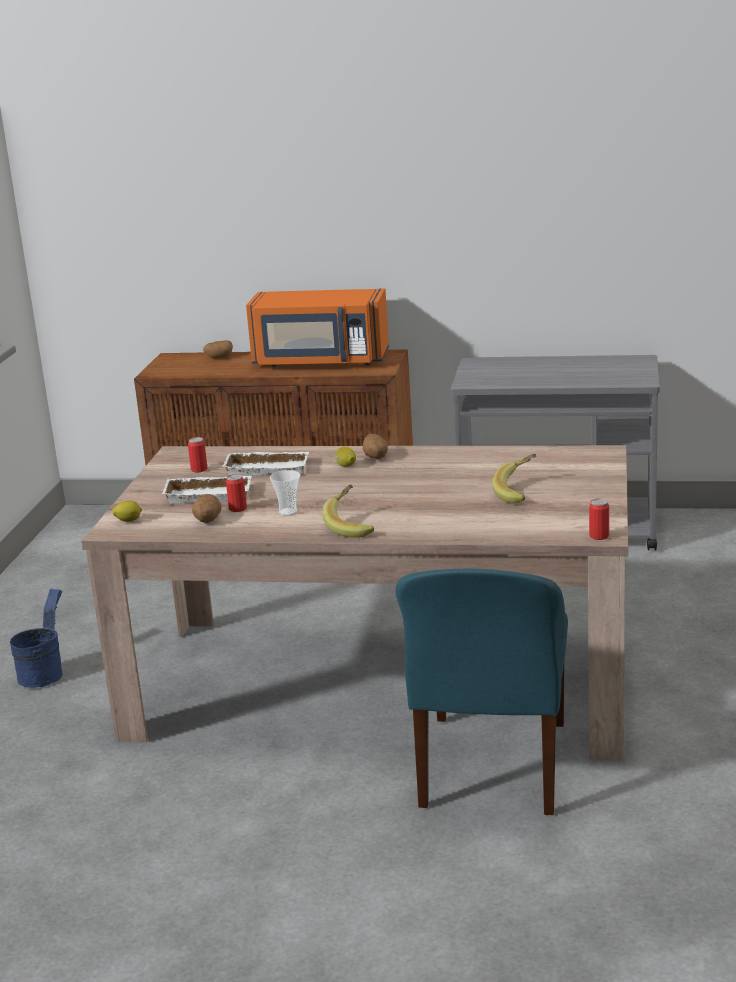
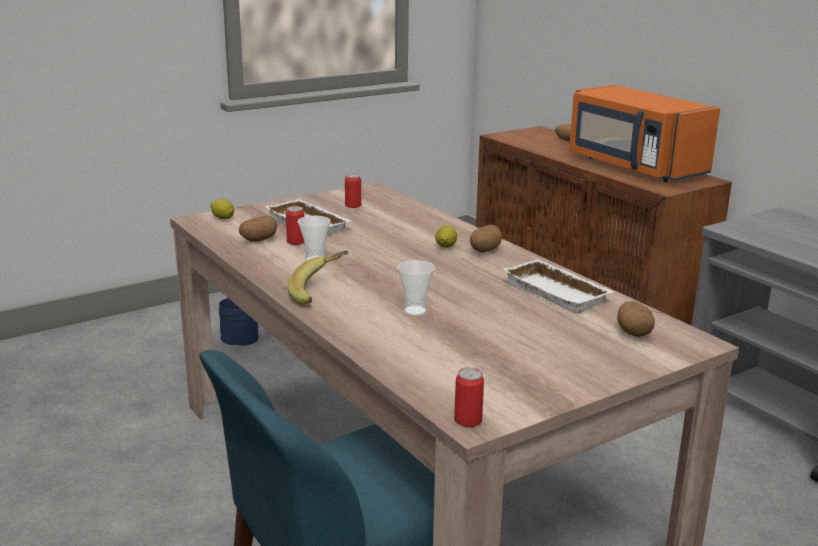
camera: 45 degrees right, 0 degrees up
(268, 468) = (393, 224): white tray -> white tray (559, 292)
(435, 507) = (415, 311): none -> cup
(520, 492) = (513, 337): banana -> none
(567, 461) = (633, 332): none -> potato

